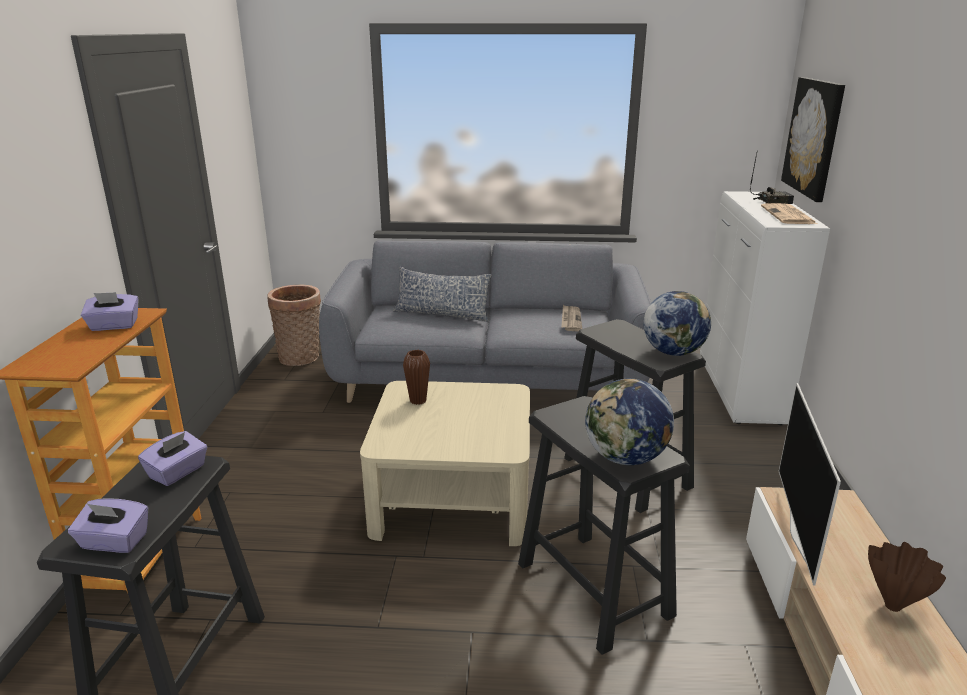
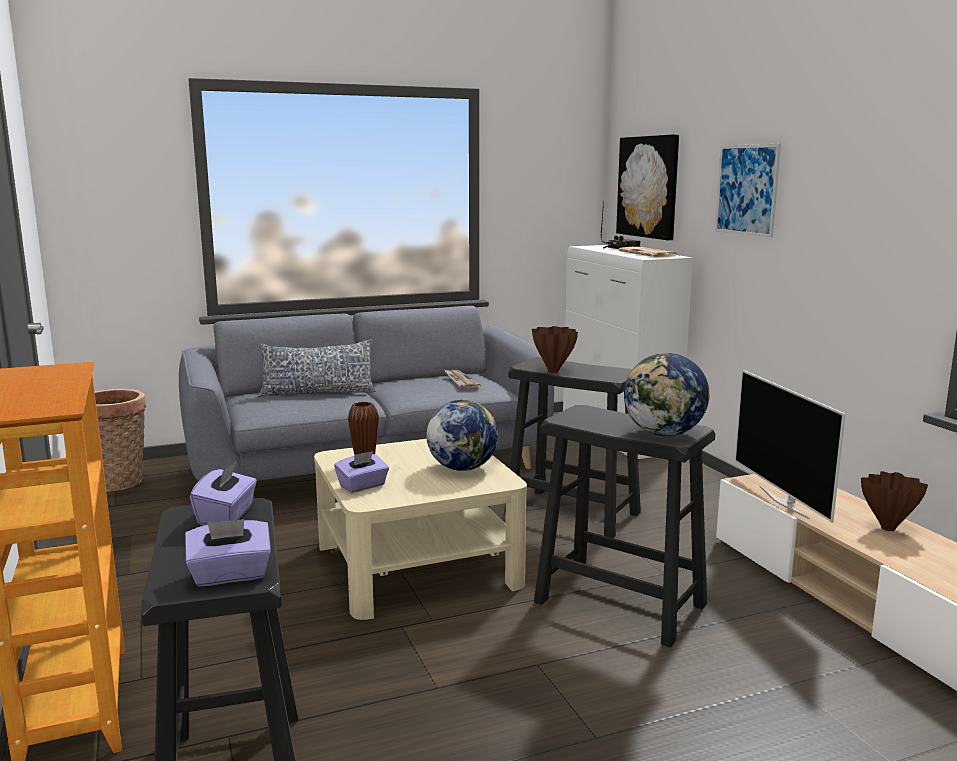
camera: 25 degrees left, 10 degrees down
(114, 326) = (50, 378): purple tissue box -> purple tissue box (362, 486)
(614, 342) = (553, 371): none -> brown vase
(673, 352) = (613, 370): globe -> globe (462, 468)
(888, 165) = (746, 190): none -> picture

